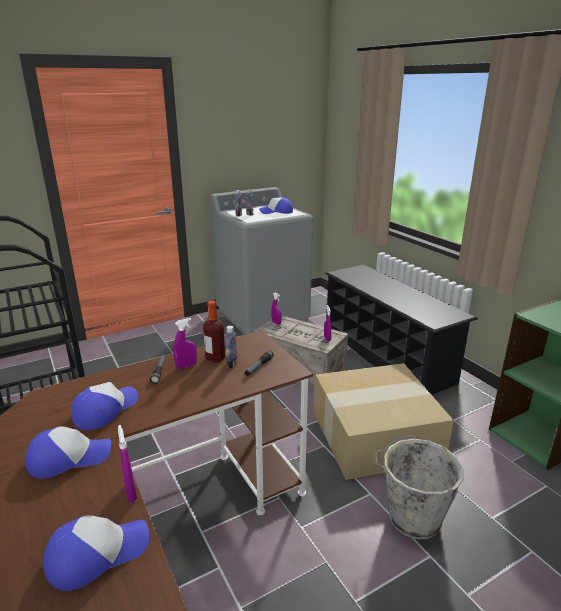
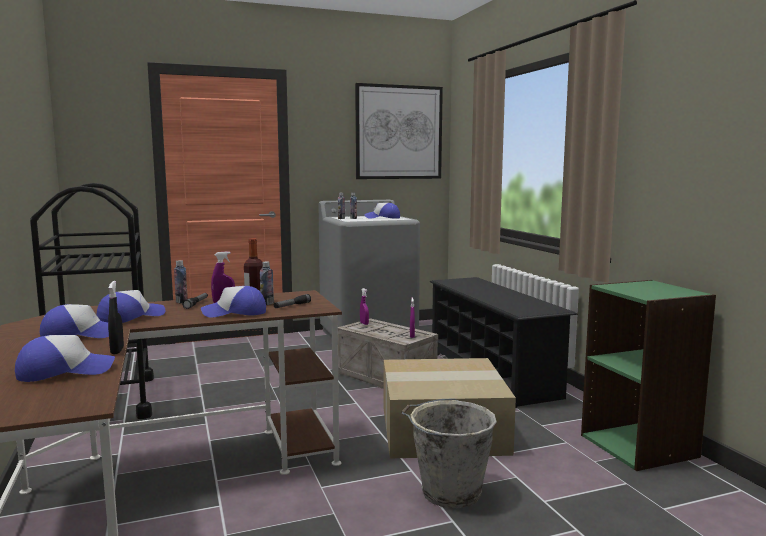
camera: 10 degrees right, 15 degrees down
(131, 492) = (117, 351): purple spray bottle -> black spray bottle
(142, 368) = (181, 302): none -> bottle
(210, 388) = (235, 313): none -> cap
(281, 119) = (399, 132): none -> picture

